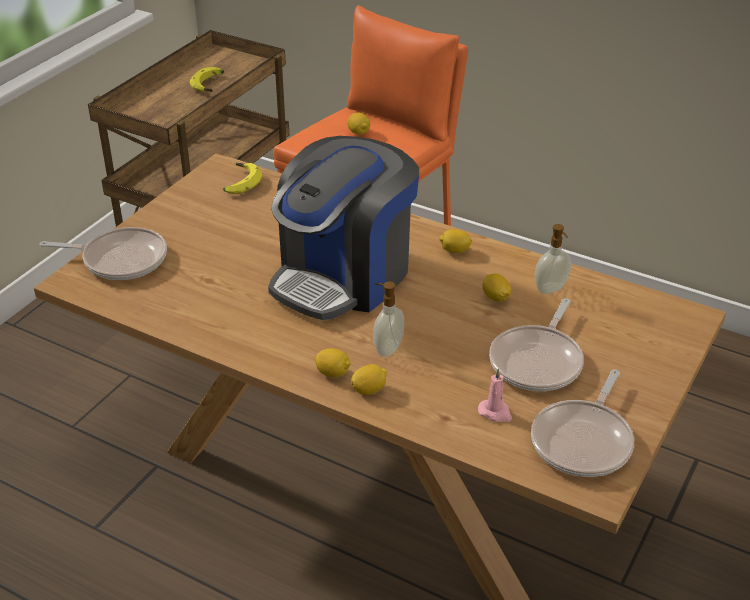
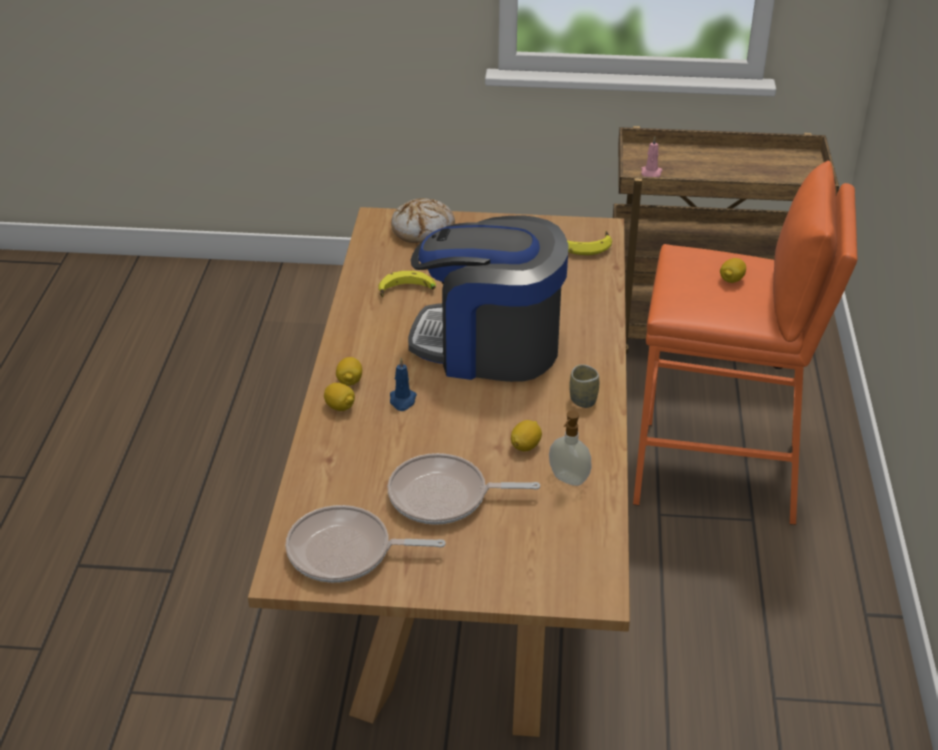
camera: 65 degrees right, 0 degrees up
(120, 259) = (423, 229): frying pan -> bread
(210, 85) = (740, 176): banana -> banana (407, 292)
(387, 348) = (402, 401): soap dispenser -> blue candle
(454, 251) = (583, 400): lemon -> cup
(495, 412) = (353, 487): pink candle -> pink candle (651, 174)

